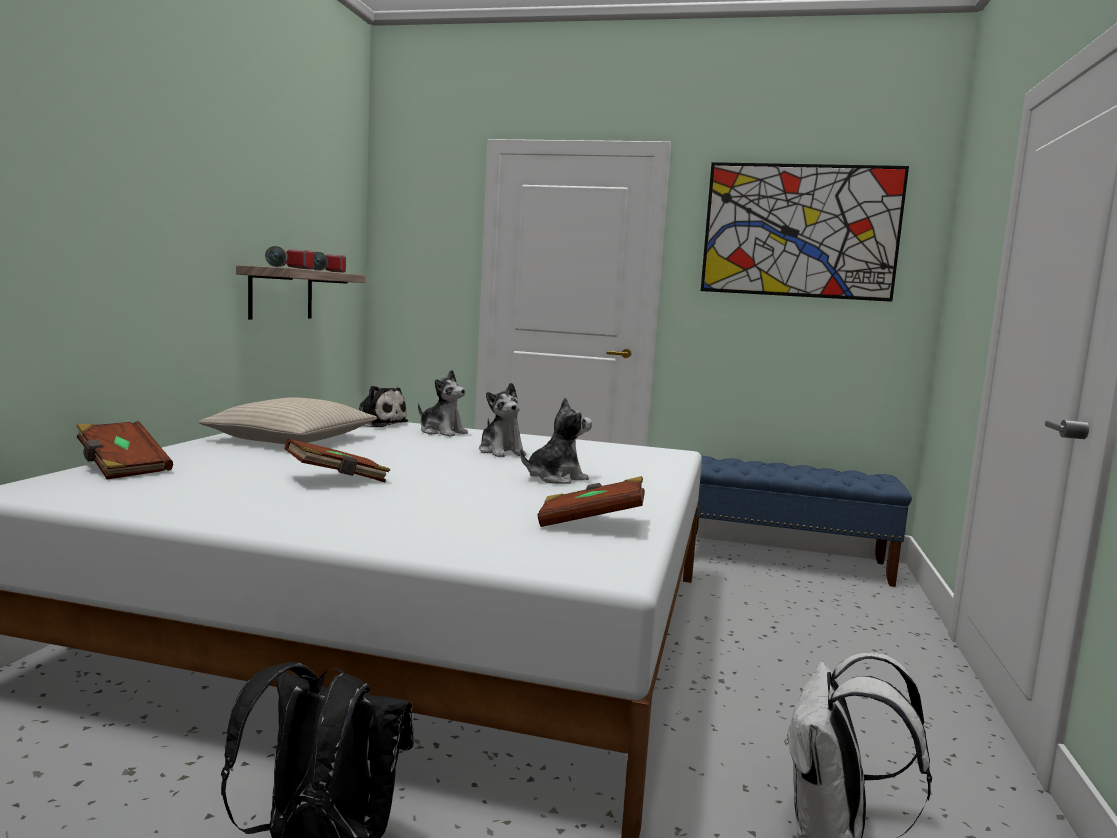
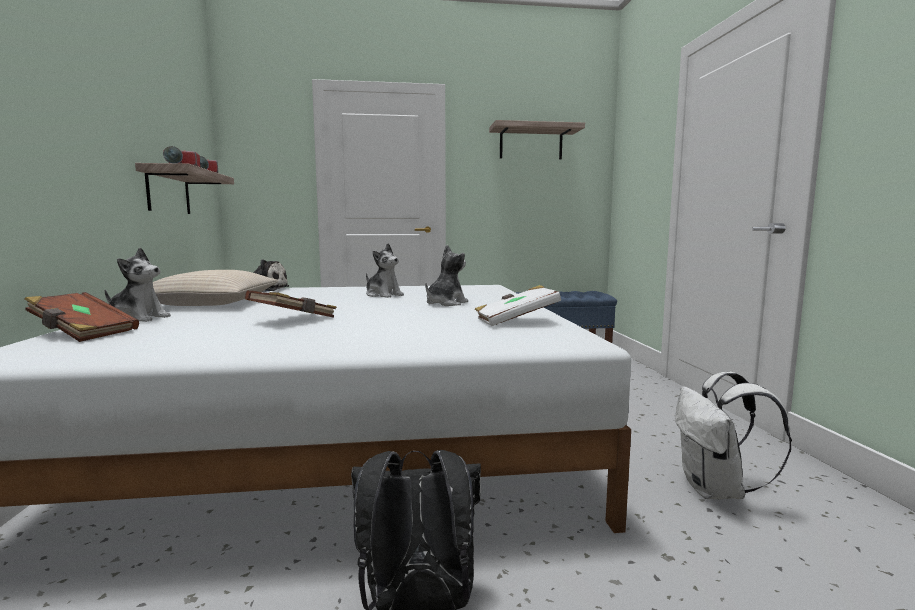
camera: 20 degrees left, 0 degrees up
(442, 432) = (322, 290): plush toy -> plush toy (138, 318)
(591, 523) = (515, 321): brown book -> white book
(800, 231) = (531, 143): picture -> shelf

